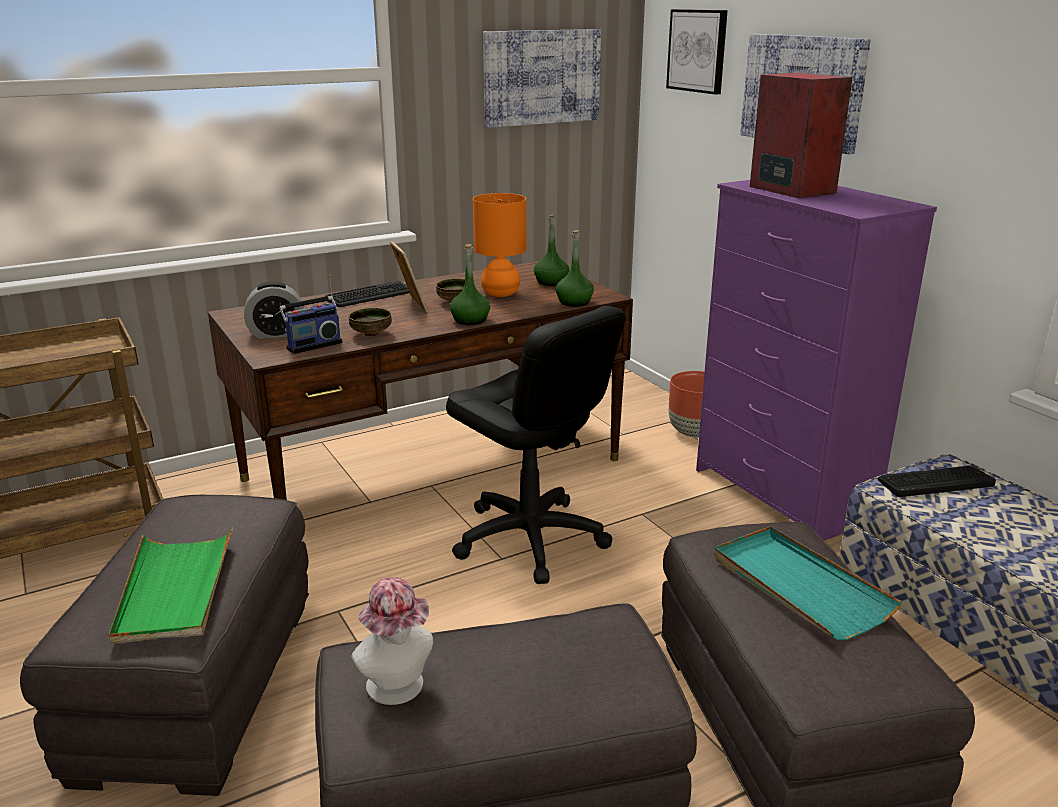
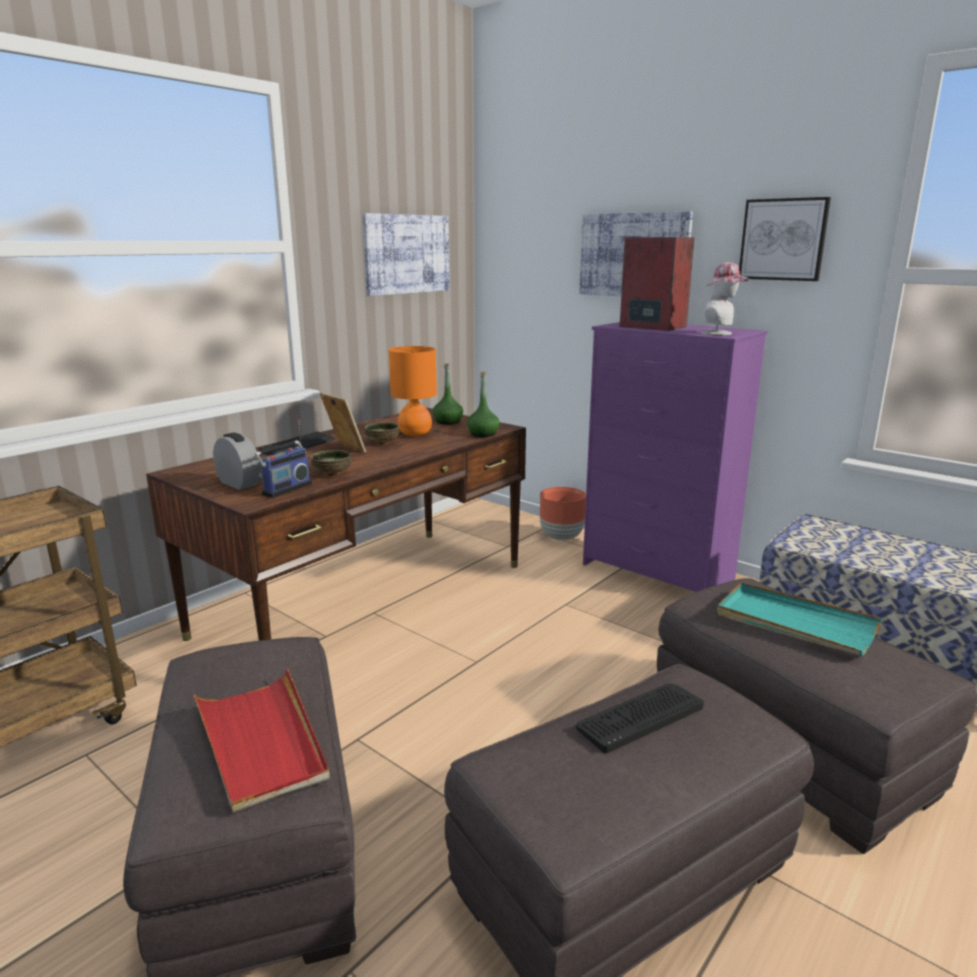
camera: 20 degrees left, 5 degrees down
(175, 589) = (261, 741): green tray -> red tray
(277, 334) = (239, 483): alarm clock -> alarm clock turned 105 degrees counterclockwise
(398, 689) = (563, 781): hat -> hat (720, 333)
(470, 320) = (410, 455): green bottle -> none
(530, 539) = (489, 641): black office chair -> none
(698, 51) = (531, 231): picture -> picture (783, 239)
(935, 482) = (815, 533): keyboard -> keyboard (639, 716)

